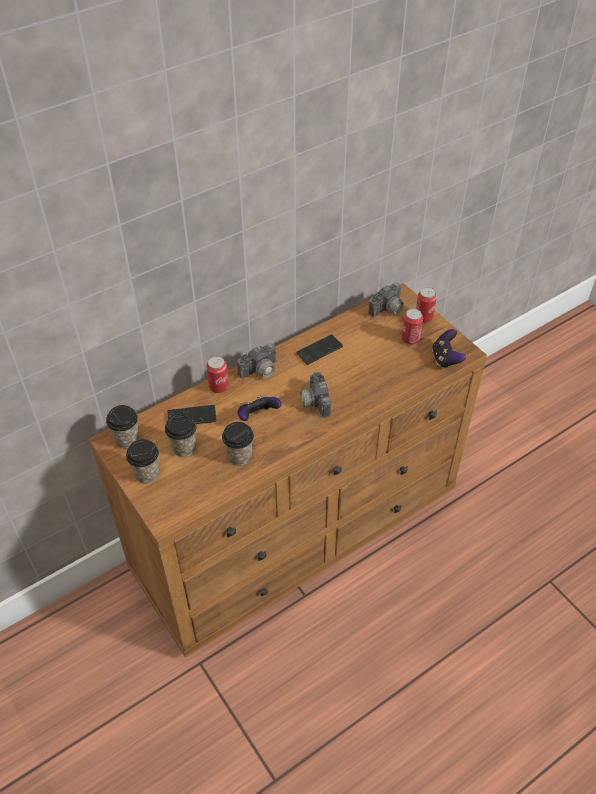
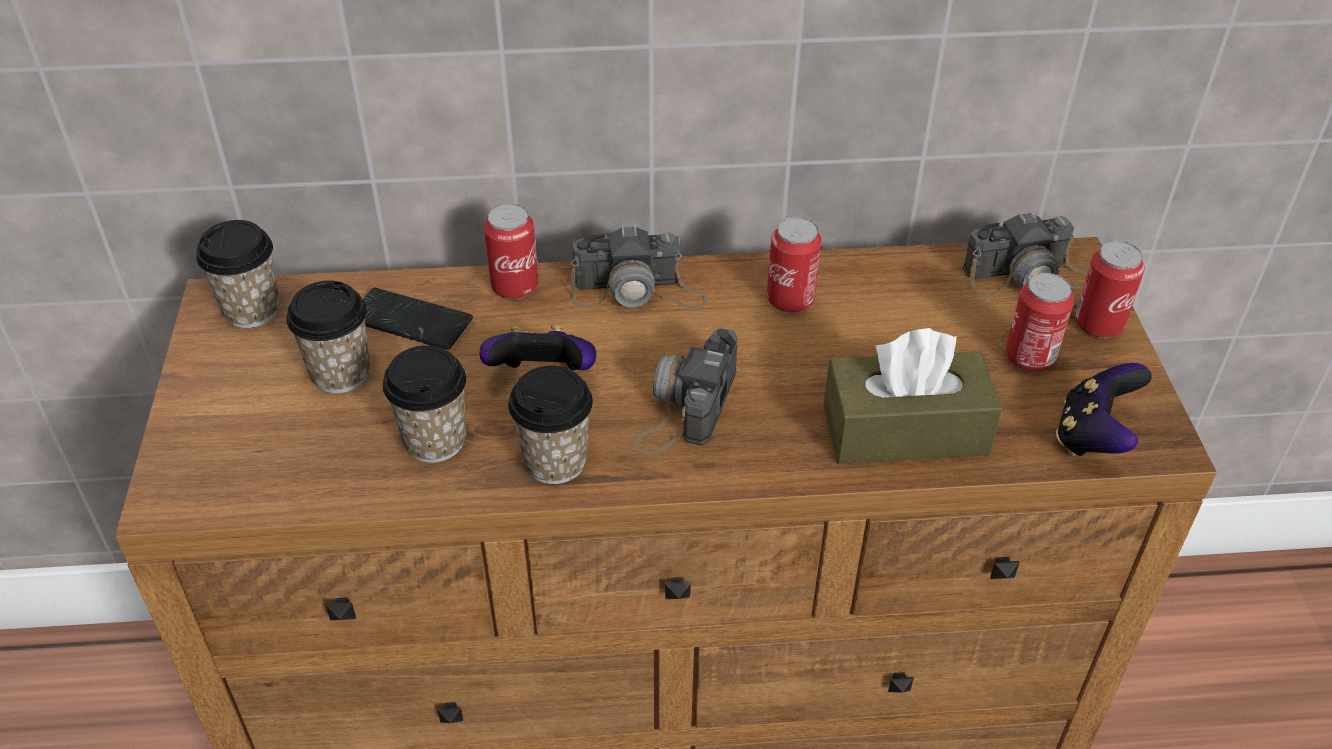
camera: 30 degrees right, 5 degrees down
(147, 474) = (224, 391): cup -> cup (555, 461)
(319, 350) = (790, 300): phone -> can
(389, 382) = (905, 430): none -> brown tissue box

